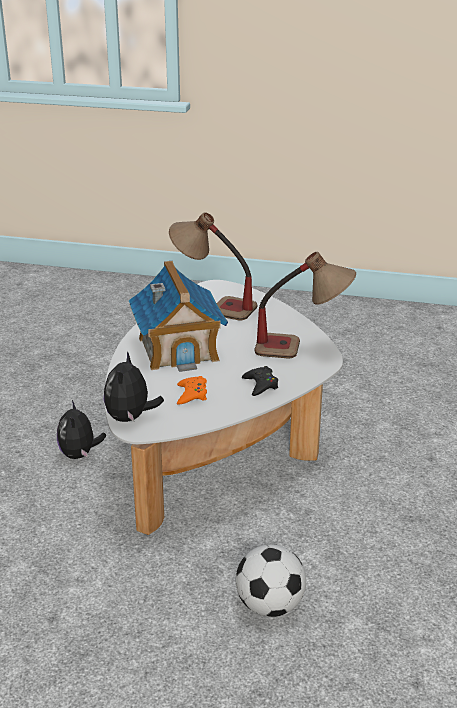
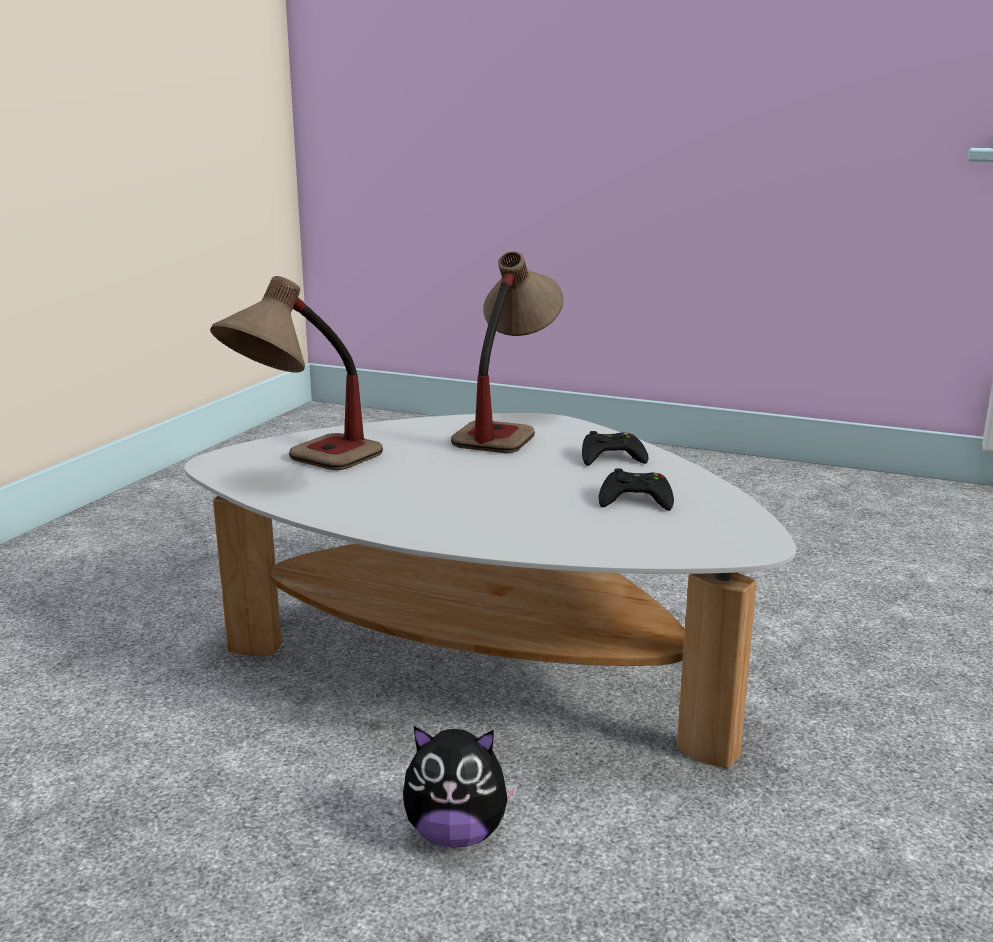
camera: 80 degrees left, 10 degrees down
(130, 418) = (717, 547): plush toy -> none
(178, 349) = (463, 500): toy house -> none
(192, 394) = (635, 500): orange game controller -> black game controller
(270, 606) = (889, 662): football -> none

